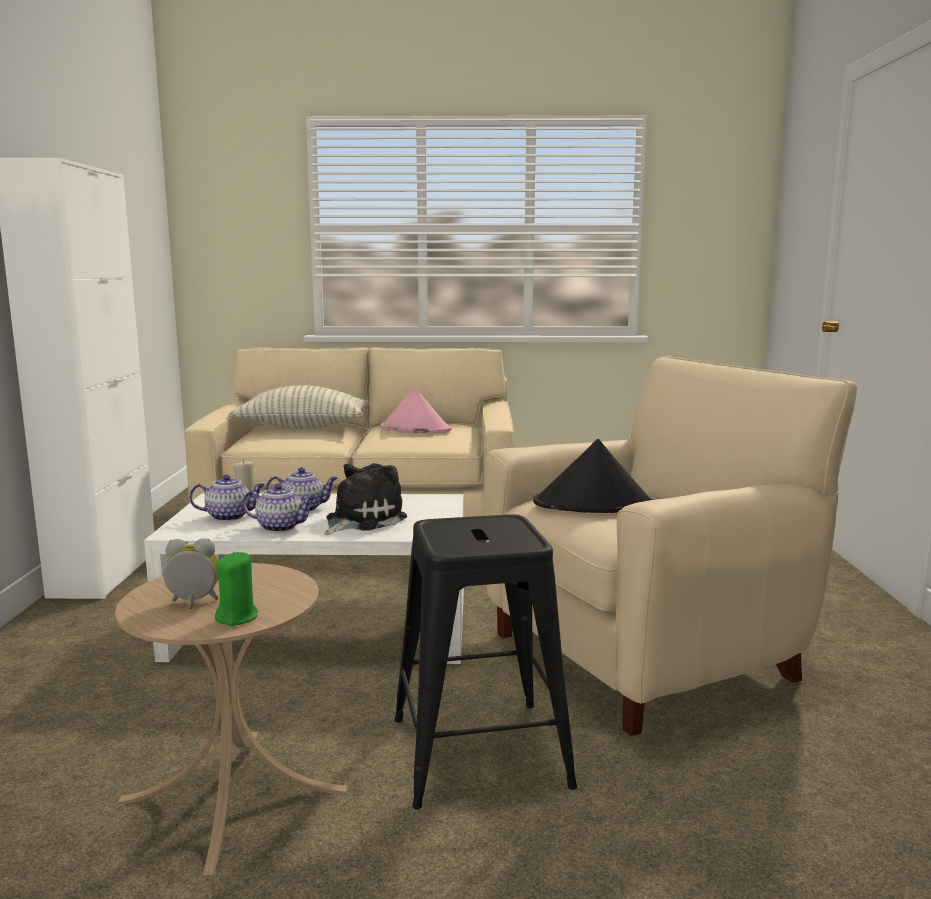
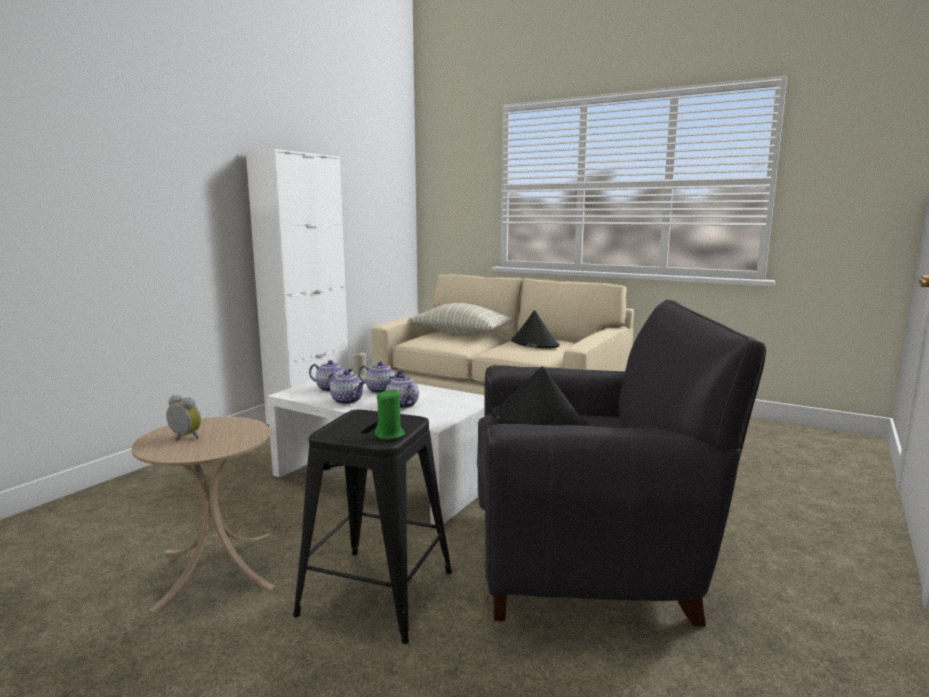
camera: 30 degrees right, 0 degrees up
(237, 617) = (187, 452): green candle -> green candle (390, 435)
(361, 520) = (401, 405): plush toy -> teapot
(415, 429) = (534, 343): pink hat -> black hat
(646, 654) = (587, 561): beige armchair -> black armchair

